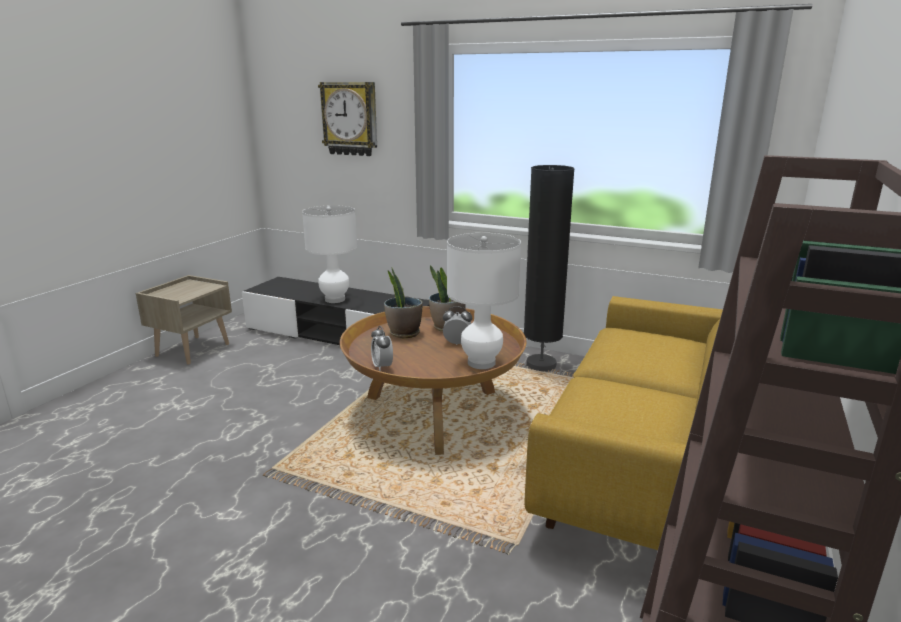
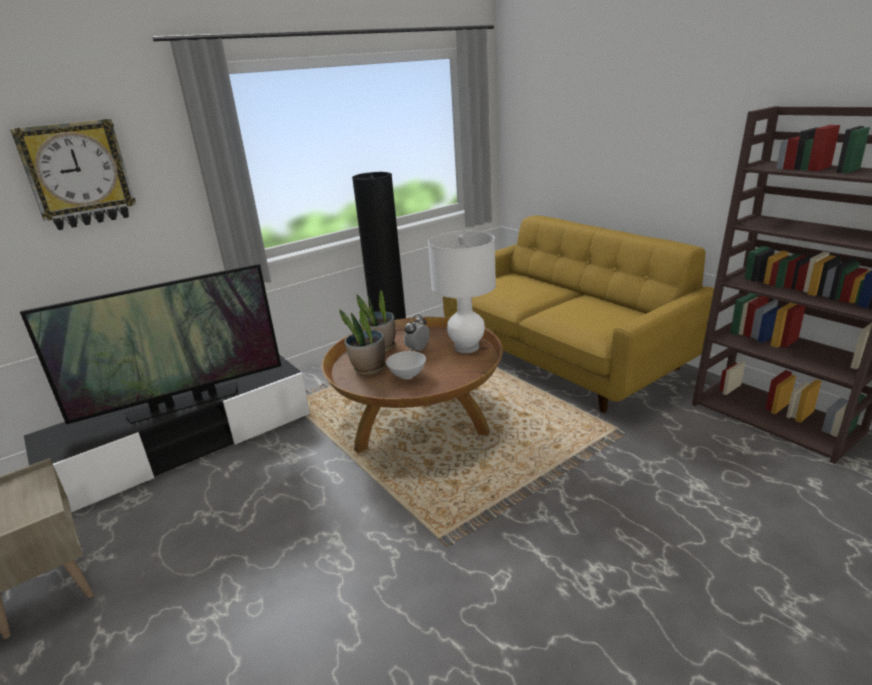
camera: 60 degrees left, 5 degrees up
(335, 299) = (184, 403): white table lamp -> television
(382, 366) = (431, 390): alarm clock -> none
(402, 351) = (408, 376): none -> white bowl

